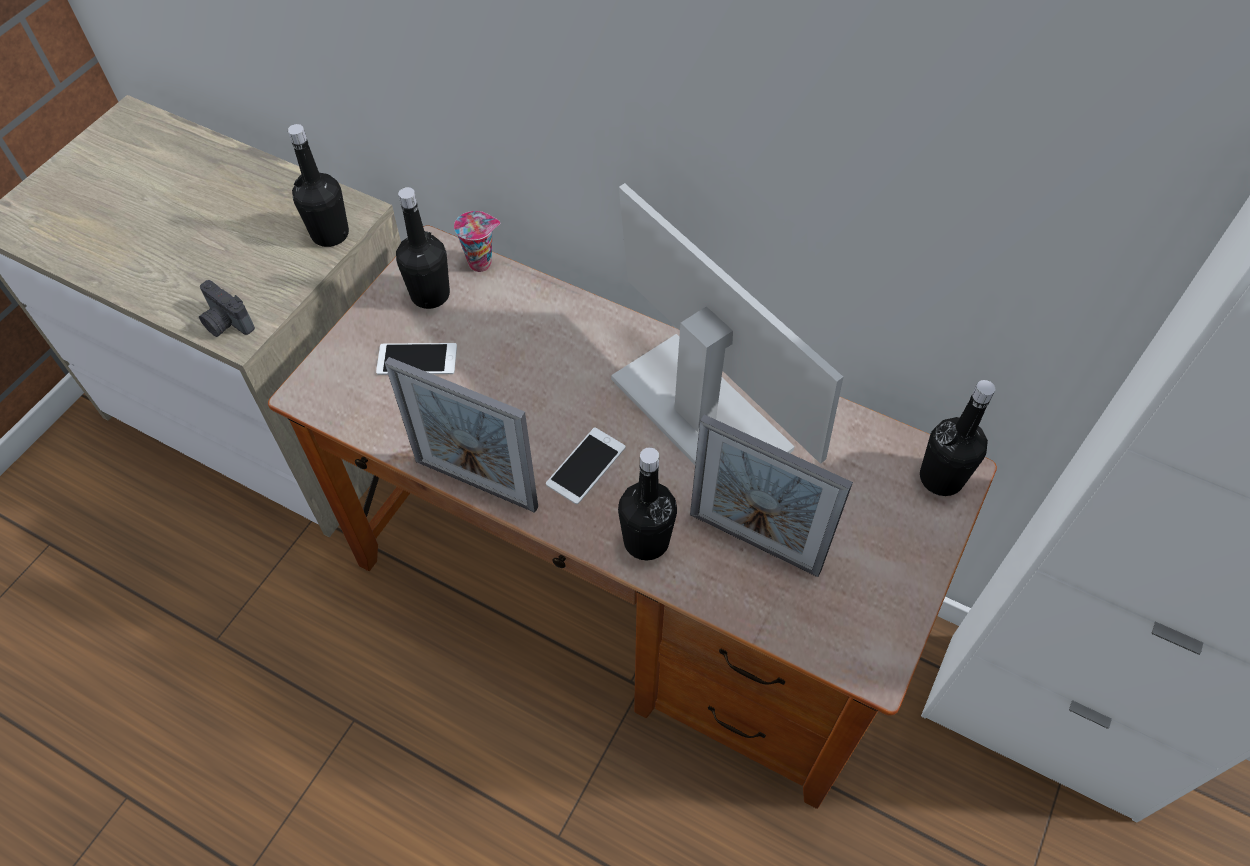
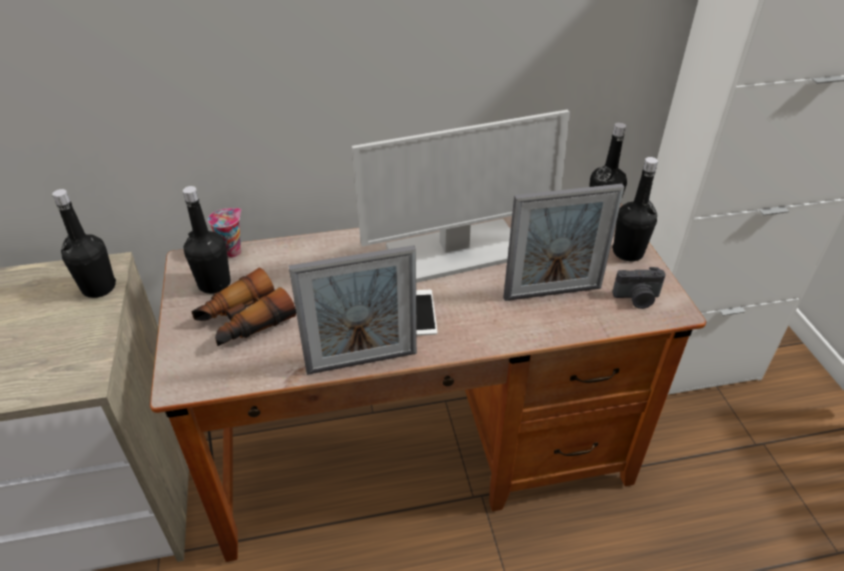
camera: 40 degrees left, 15 degrees down
(226, 323) = (63, 380): camera -> camera (637, 299)
(417, 359) = (244, 321): phone -> binoculars
(646, 541) = (497, 327): black bottle -> black bottle (628, 252)
(702, 415) = (455, 253): monitor -> monitor turned 150 degrees clockwise

